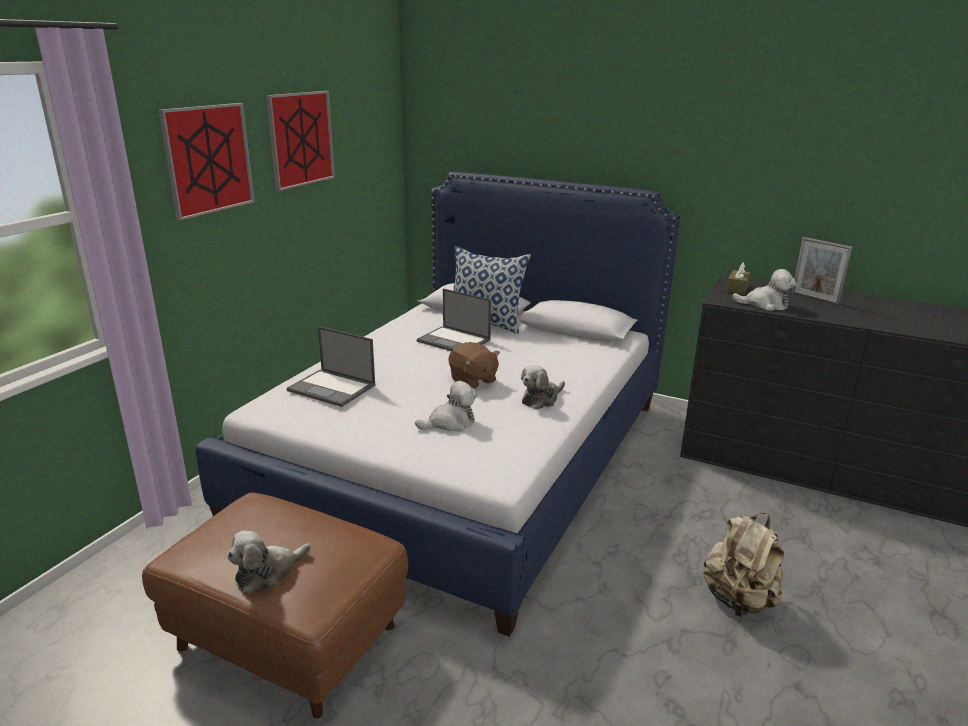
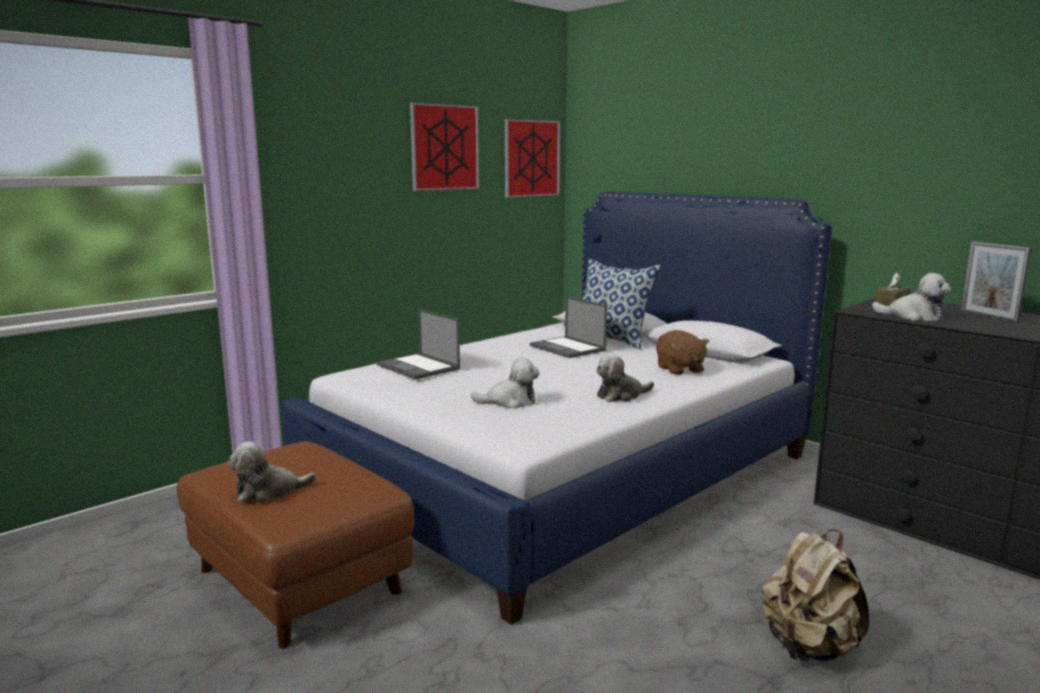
camera: 20 degrees right, 10 degrees down
(208, 159) = (344, 151): picture -> picture (531, 158)
(473, 380) = (561, 376): brown plush toy -> brown plush toy (679, 369)

